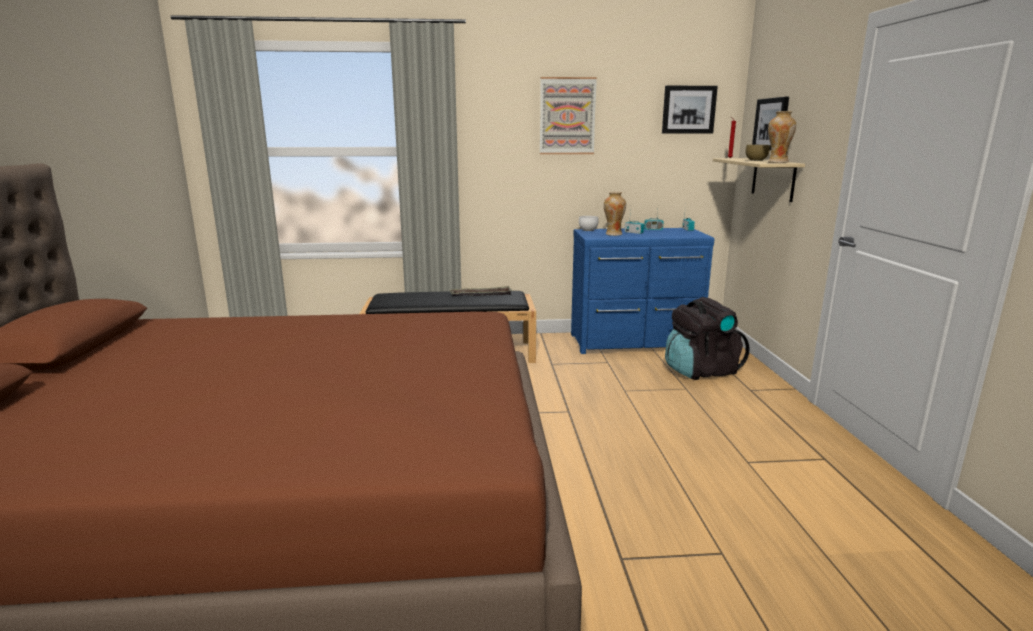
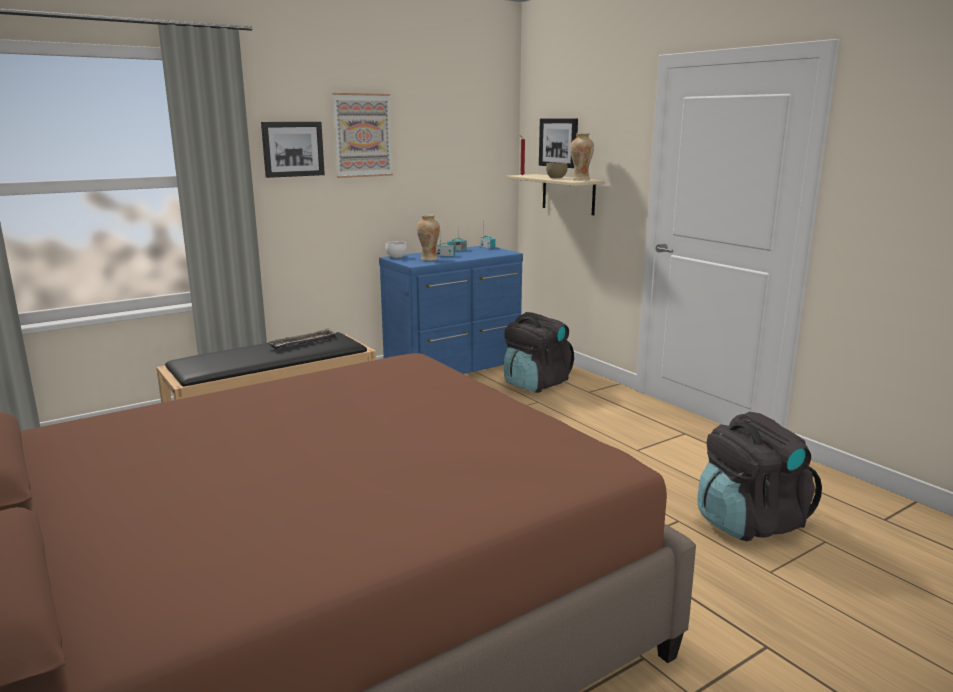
camera: 30 degrees left, 0 degrees up
(688, 109) = (474, 127): picture -> picture (292, 149)
(813, 586) = (749, 522): none -> black backpack

